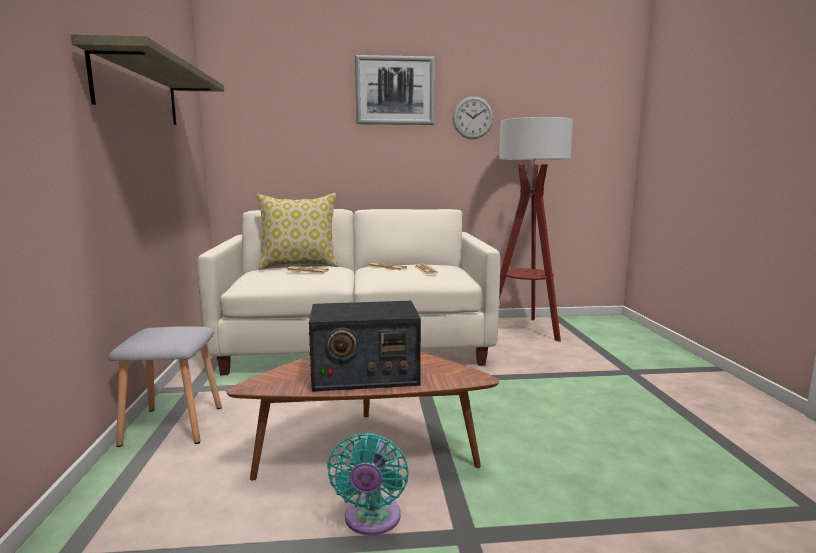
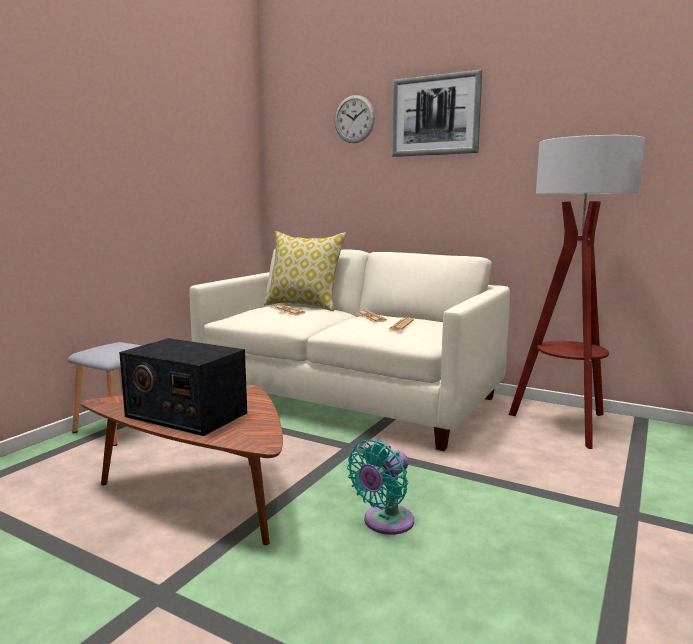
camera: 35 degrees right, 0 degrees up
(138, 90) = (148, 140): shelf -> none
(371, 520) = (119, 548): turquoise fan -> turquoise fan (385, 523)
(473, 117) = (529, 141): wall clock -> wall clock (354, 119)

